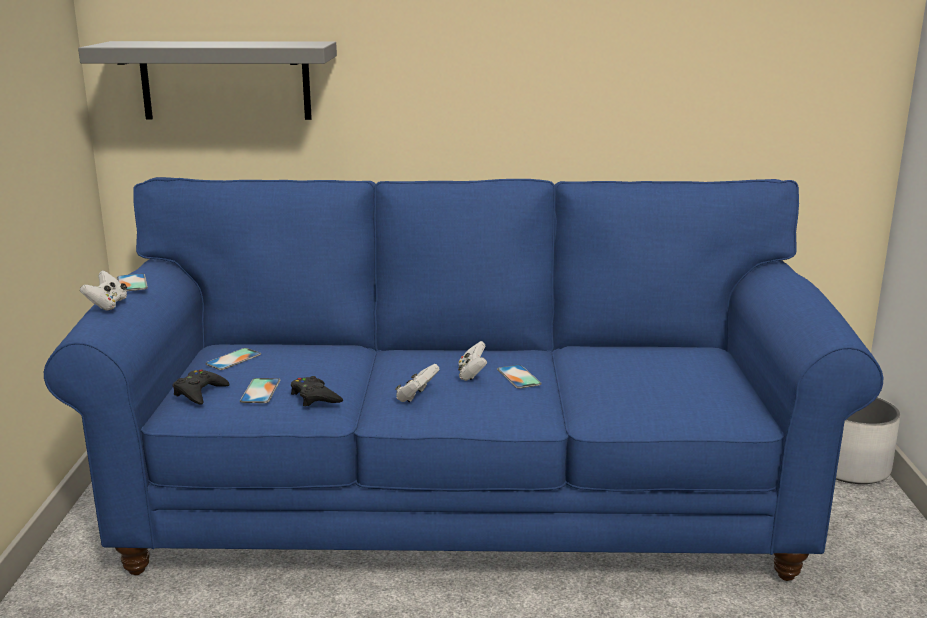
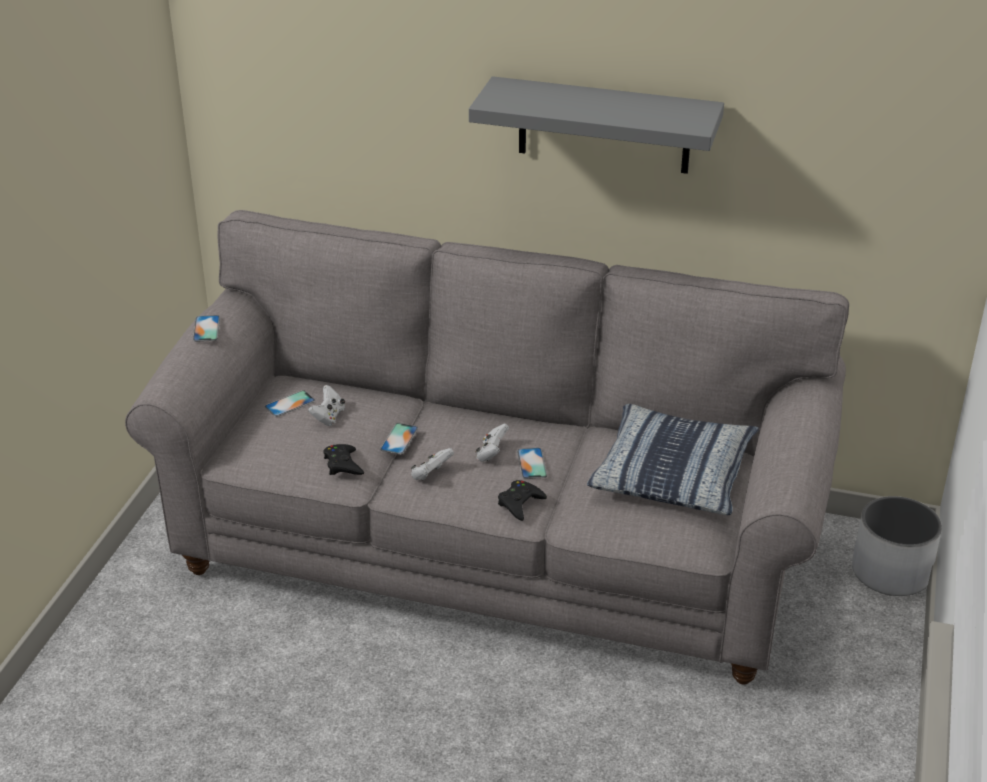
camera: 15 degrees right, 15 degrees up
(107, 305) = (180, 359): white game controller -> white game controller (328, 417)
(199, 392) = (251, 443): black game controller -> black game controller (520, 503)
(225, 80) = (309, 121): grey shelf -> grey shelf (604, 125)
(260, 391) = (301, 449): phone -> phone (399, 439)
(464, 502) = (494, 548): blue sofa -> grey sofa
(668, 365) = (673, 473): none -> pillow

